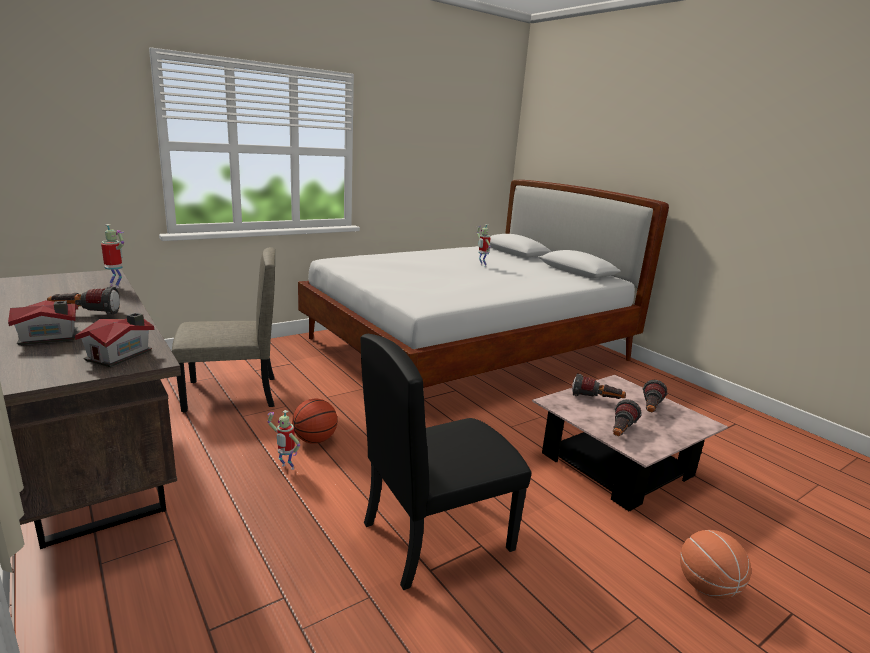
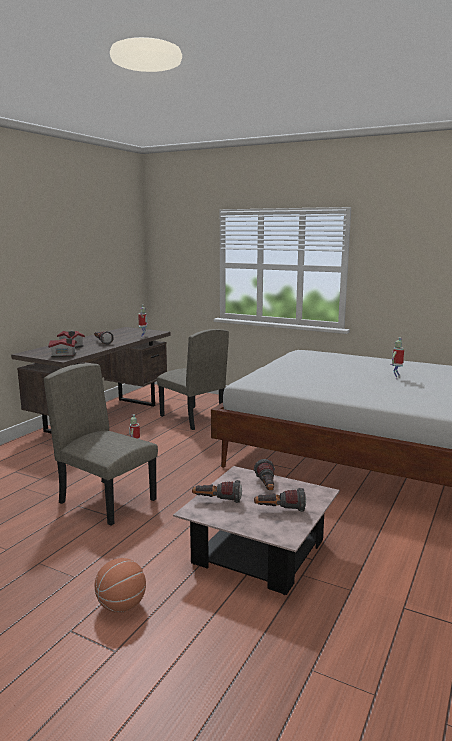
camera: 65 degrees right, 5 degrees down
(315, 440) = (169, 448): basketball -> none
(437, 535) = (108, 501): black chair -> beige chair

